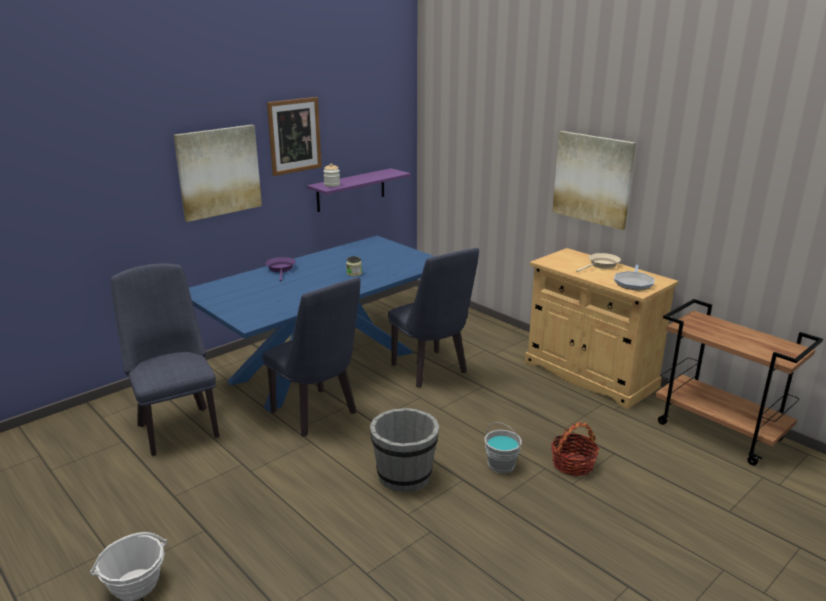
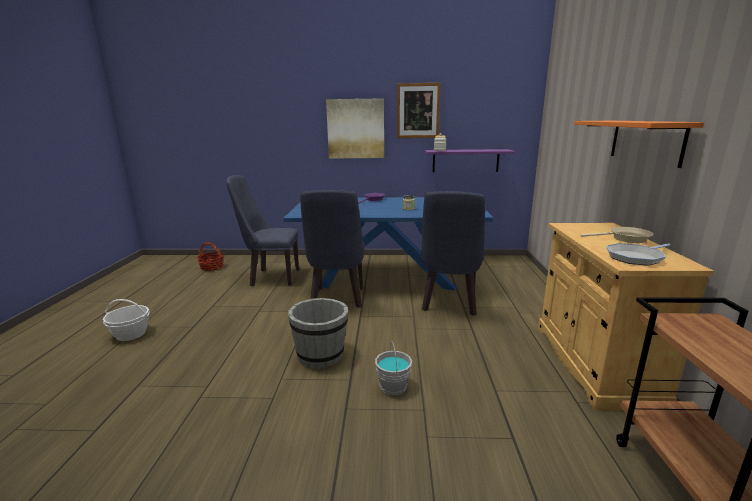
camera: 45 degrees right, 5 degrees down
(177, 426) = (270, 277): blue chair -> blue chair turned 105 degrees counterclockwise
(572, 464) = (454, 422): basket -> basket (212, 267)
(593, 179) = (645, 141): picture -> orange shelf

